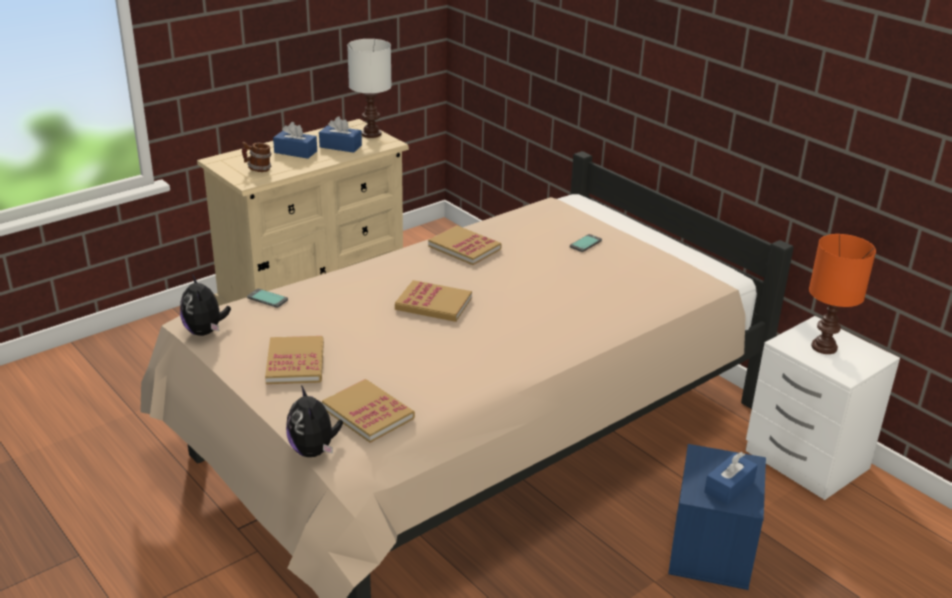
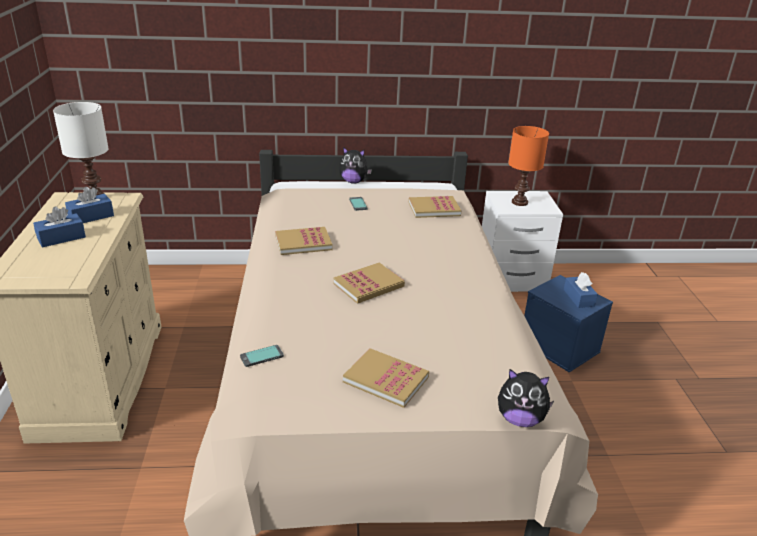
camera: 55 degrees left, 0 degrees up
(205, 332) = (274, 412): plush toy -> plush toy (353, 181)
(258, 169) = (60, 266): mug -> none
(368, 413) = (493, 371): book -> book (434, 209)

